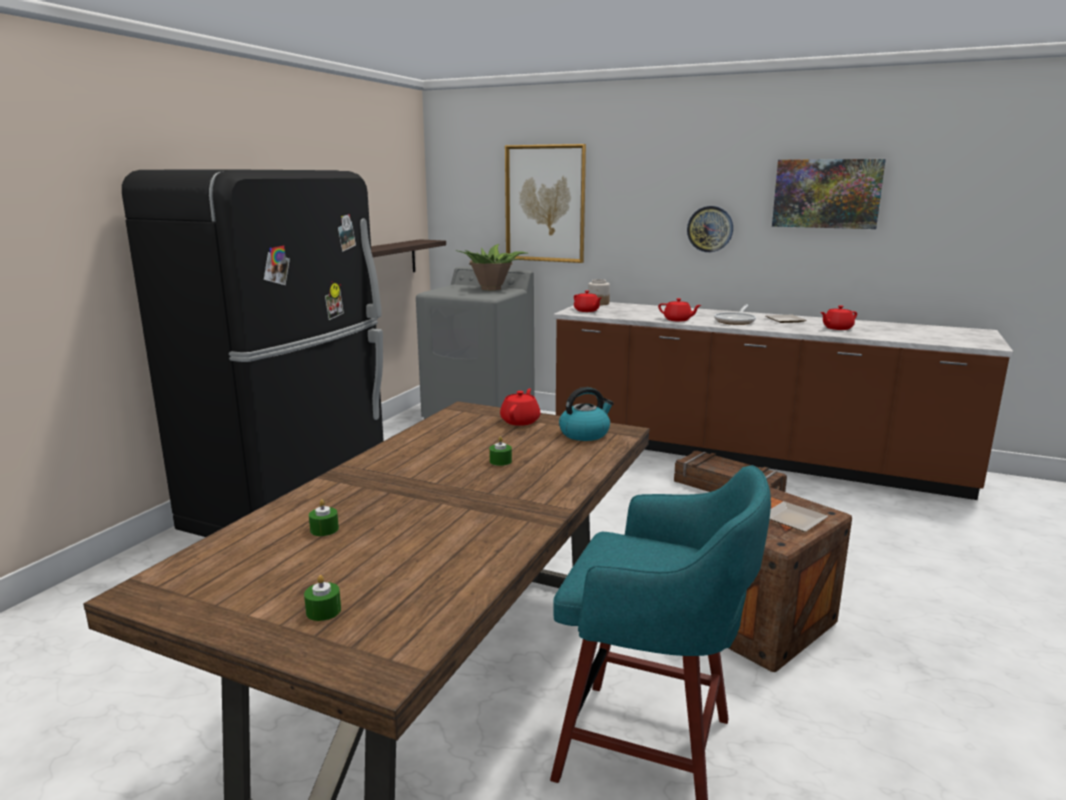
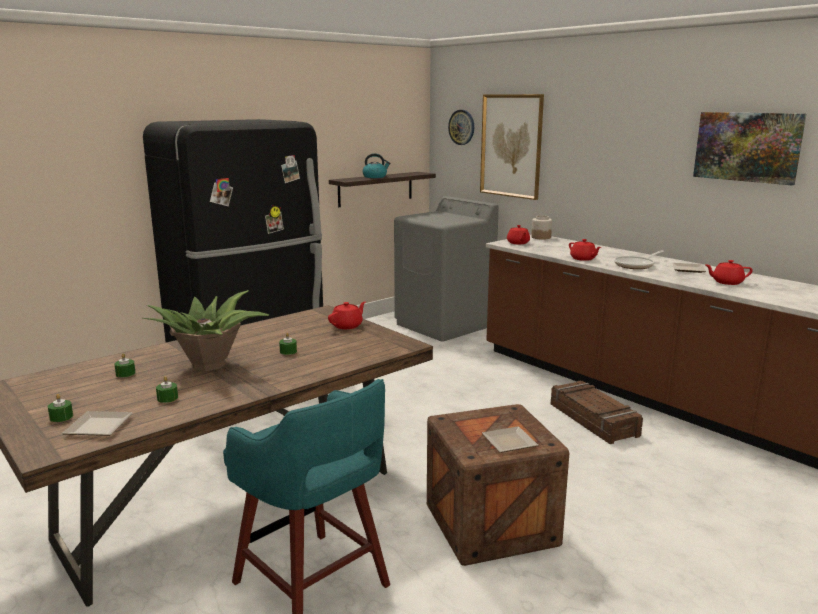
camera: 25 degrees right, 0 degrees up
(408, 611) = (99, 427): none -> plate
(440, 549) = (167, 398): none -> green candle
(492, 289) = (459, 217): potted plant -> potted plant (210, 364)
(585, 433) = (377, 342): kettle -> kettle (375, 177)
(710, 229) = (641, 176): wall clock -> wall clock (462, 127)

